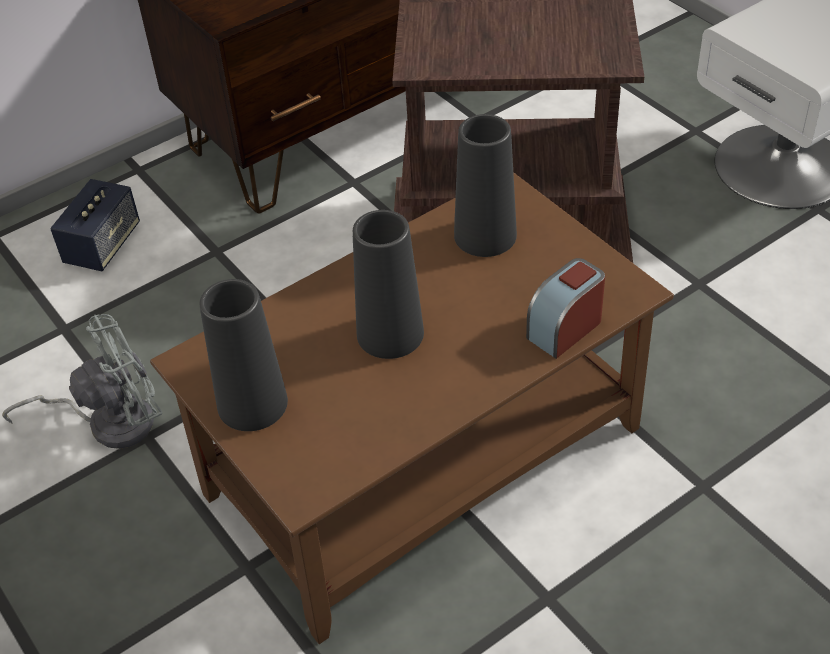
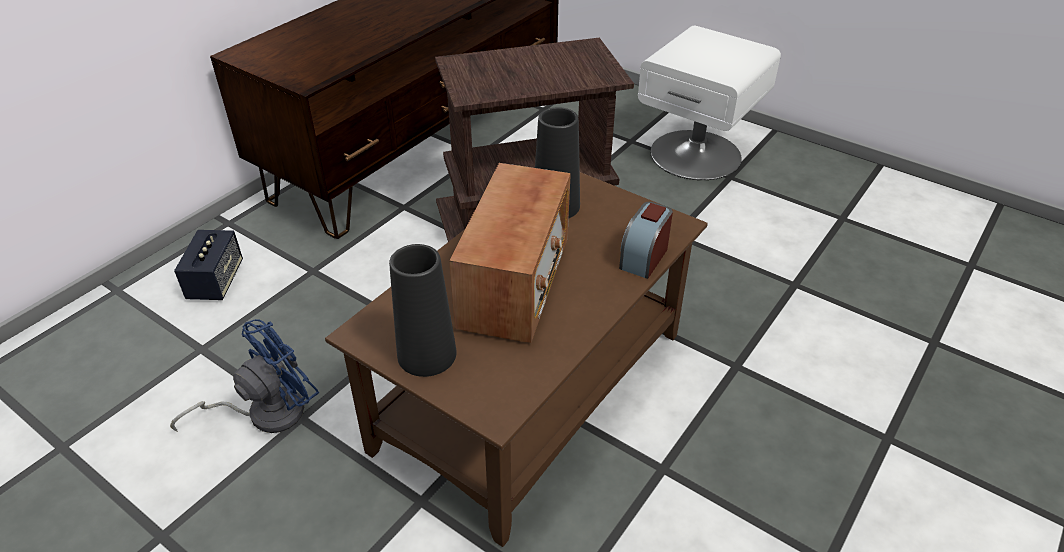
camera: 20 degrees left, 5 degrees down
(110, 421) = (265, 412): grey fan -> blue fan
(390, 334) = (515, 283): black vase -> radio

